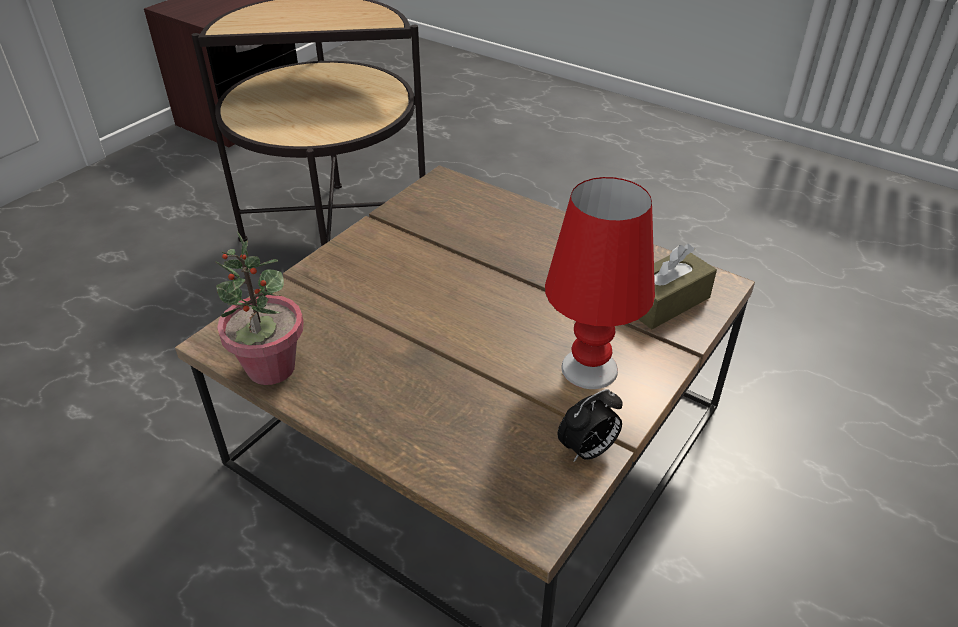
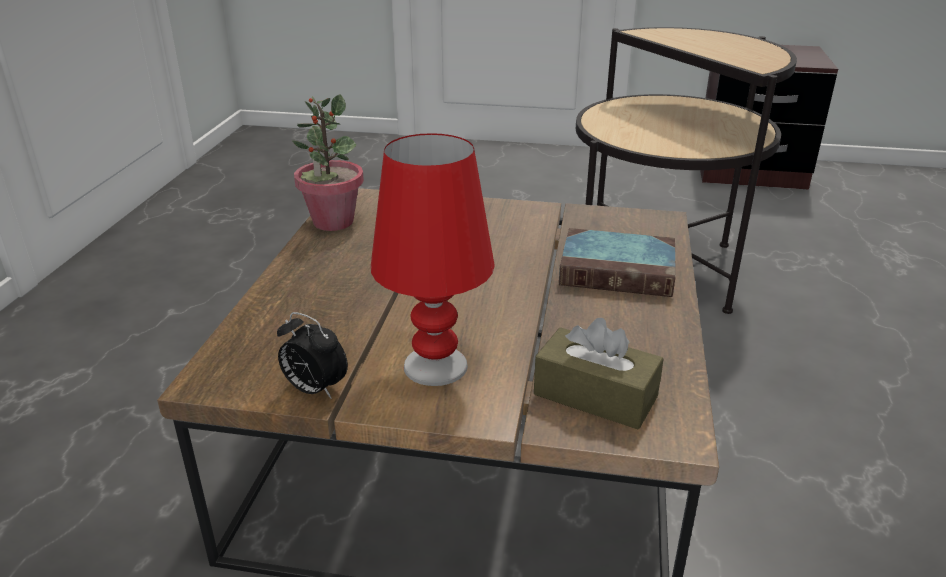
camera: 65 degrees right, 10 degrees down
(508, 230) = (619, 271): none -> book

